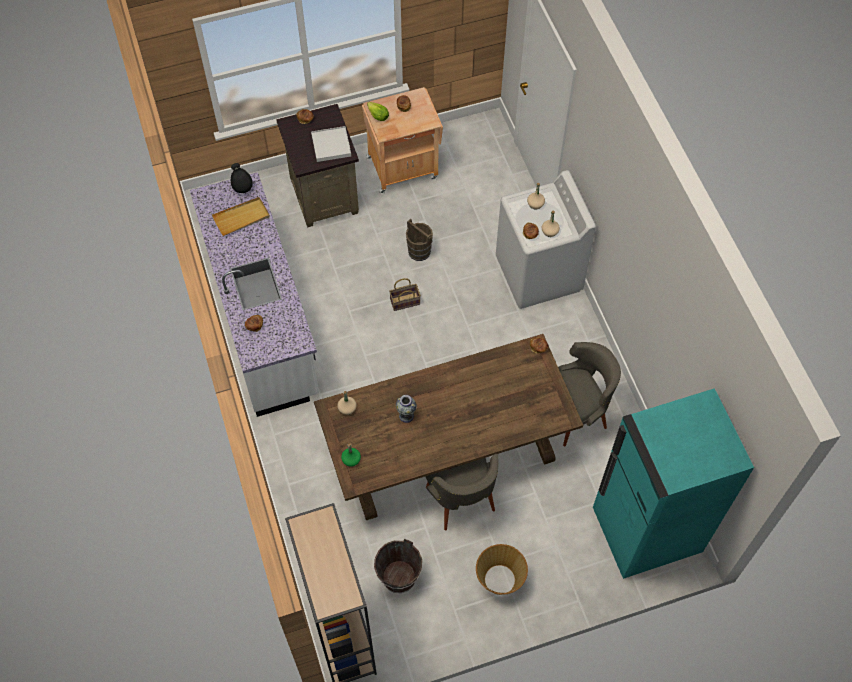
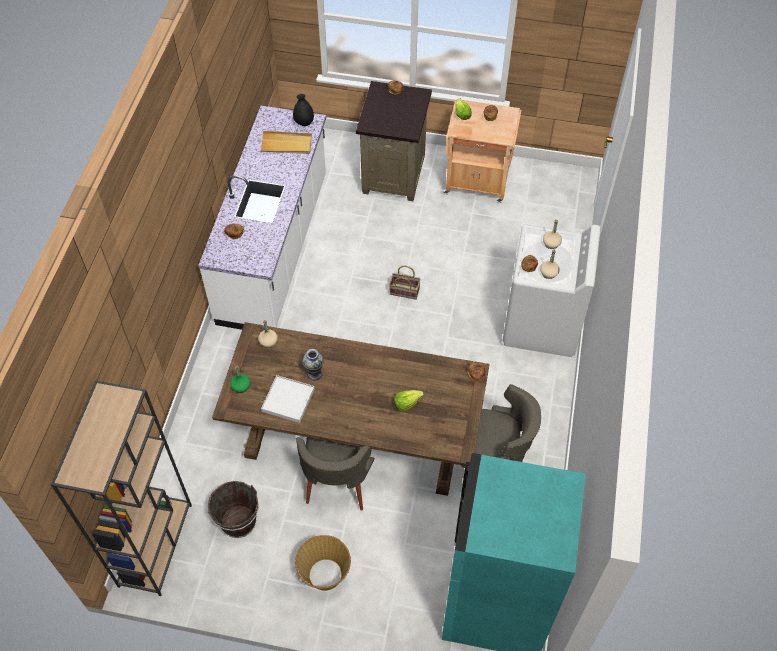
camera: 30 degrees right, 5 degrees down
(331, 145) = (402, 120): white tray -> white tray (288, 400)
(419, 251) = (445, 255): brown bucket -> none
(499, 401) = (407, 403): none -> lettuce

